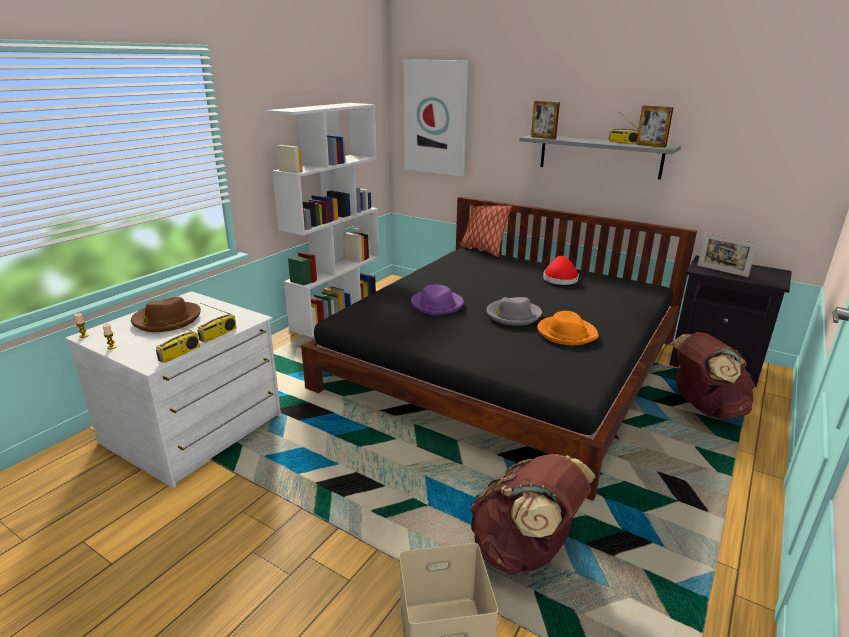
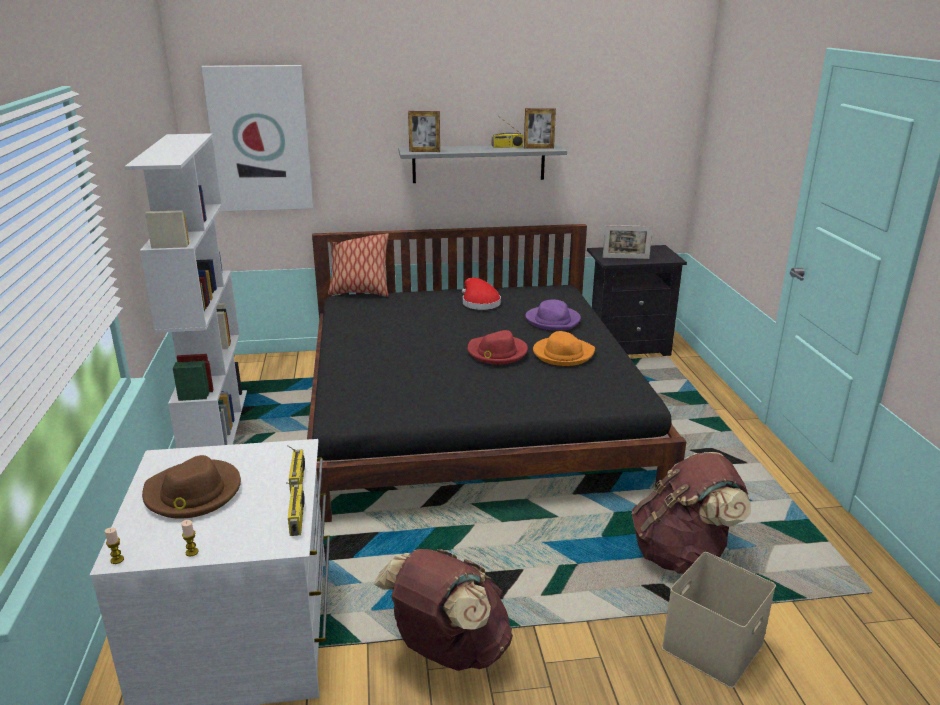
camera: 40 degrees left, 0 degrees up
(437, 305) = (416, 367): purple hat -> purple hat (553, 320)
(513, 315) = (496, 352): grey hat -> red hat
(704, 408) = (660, 386): brown backpack -> brown backpack (448, 651)

